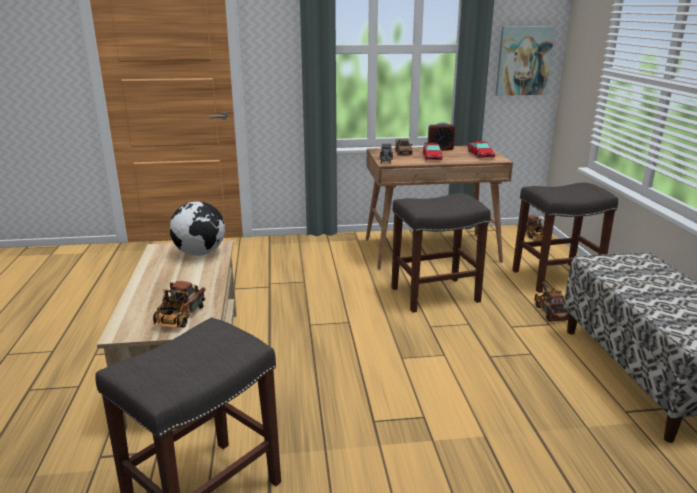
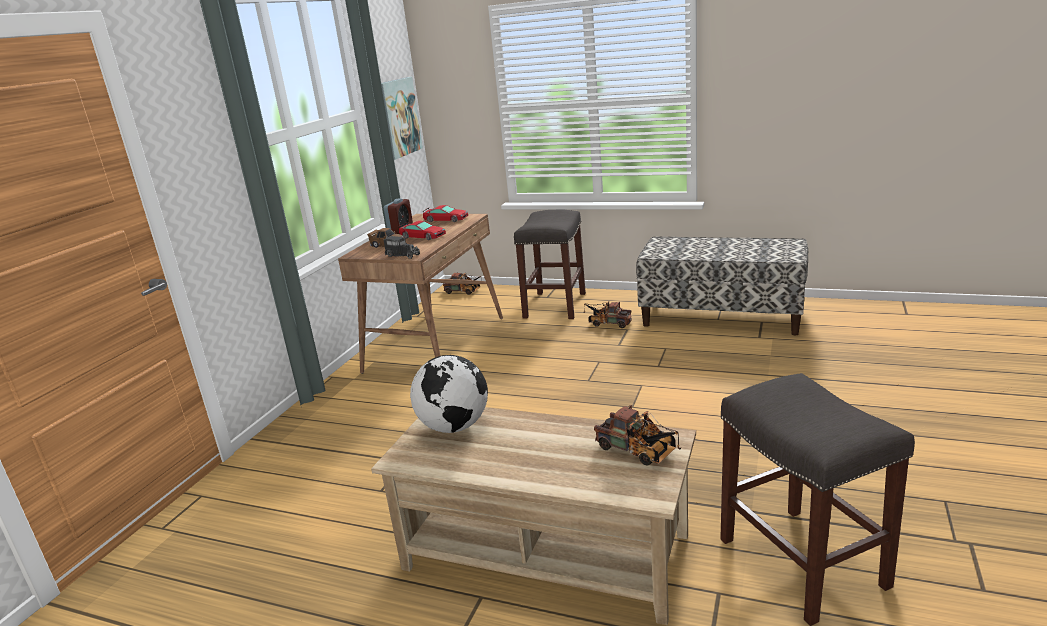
camera: 60 degrees left, 0 degrees up
(434, 295) = (531, 365): grey stool -> none

